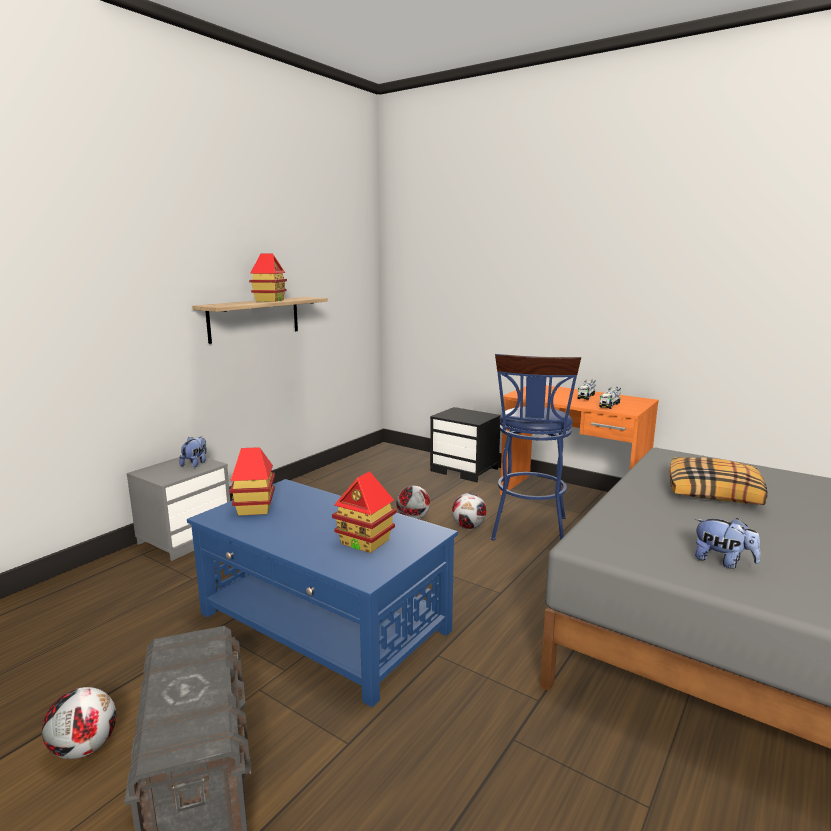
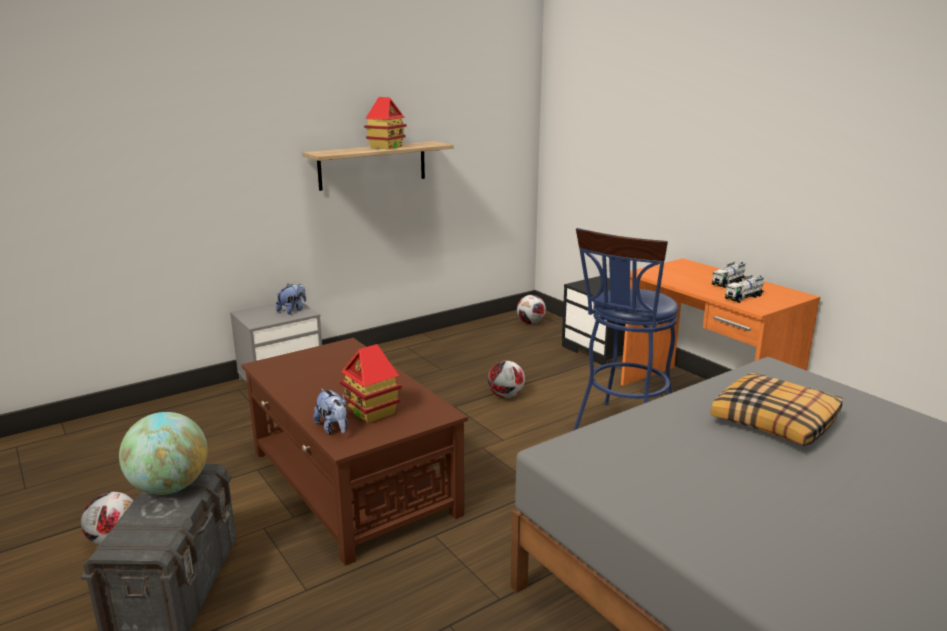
camera: 20 degrees right, 5 degrees up
(182, 663) = (170, 487): none -> globe
(255, 508) = (303, 363): toy house -> none
(324, 622) = (352, 483): blue coffee table -> brown coffee table
(469, 526) = (559, 415): football -> football (531, 323)
(722, 561) = (686, 497): plush toy -> plush toy (333, 428)

